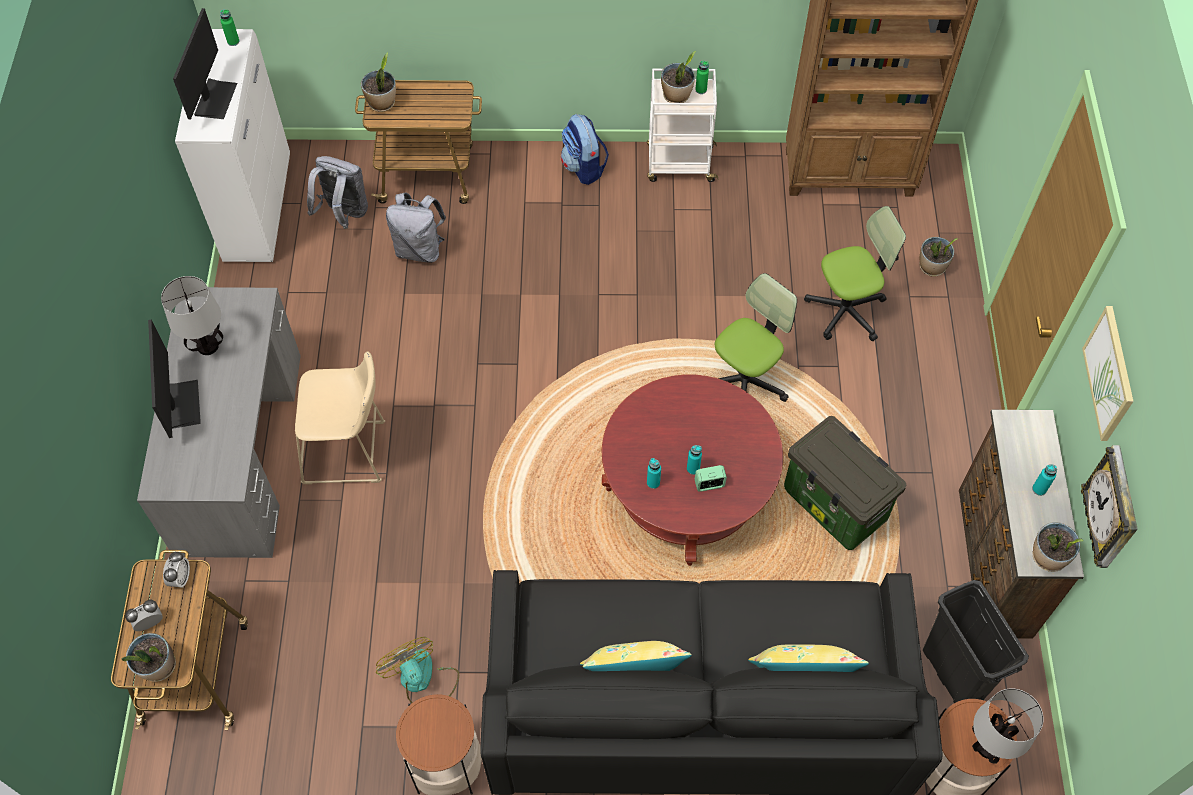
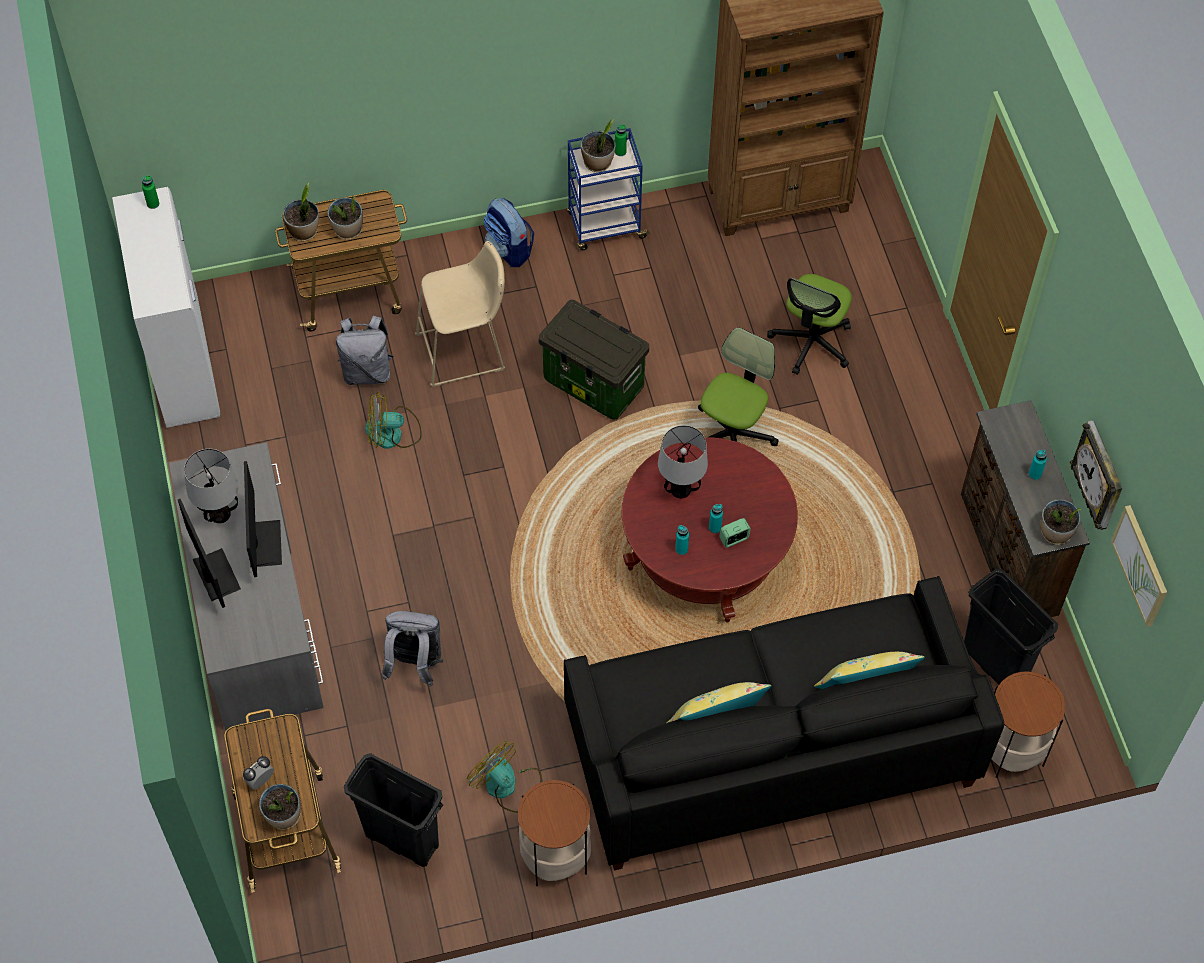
camera: 15 degrees left, 0 degrees up
(180, 578) = (274, 734): alarm clock -> none
(214, 98) = (157, 267): monitor -> monitor (263, 543)
(302, 711) = (402, 840): none -> black trash can
(343, 214) = (275, 351): grey backpack -> grey backpack (414, 664)
(349, 453) = (365, 591): beige stool -> beige stool (465, 351)
(424, 311) = (393, 433): none -> fan
(679, 164) = (605, 226): white cart -> blue cart
(836, 505) = (850, 534): storage box -> storage box (595, 383)
(846, 310) = (811, 342): office chair -> office chair turned 150 degrees clockwise
(932, 267) = (884, 281): potted plant -> potted plant (348, 230)
(988, 747) = (1041, 710): table lamp -> table lamp (681, 490)
(1109, 373) = (1072, 359): picture -> picture (1141, 565)

